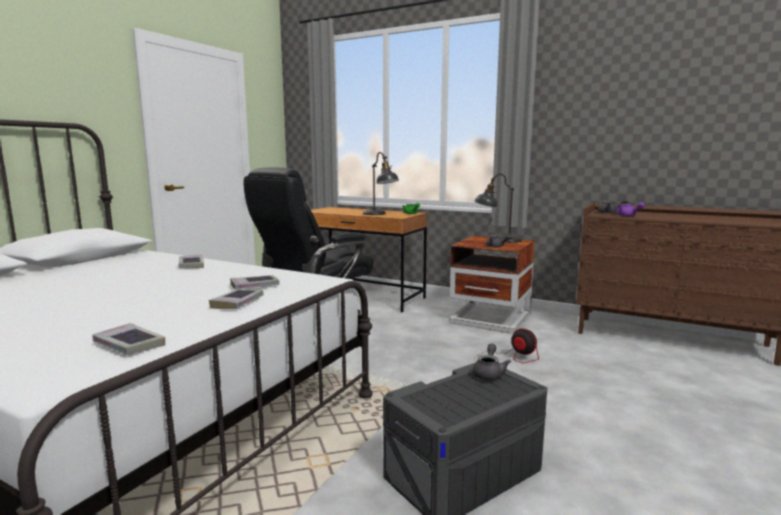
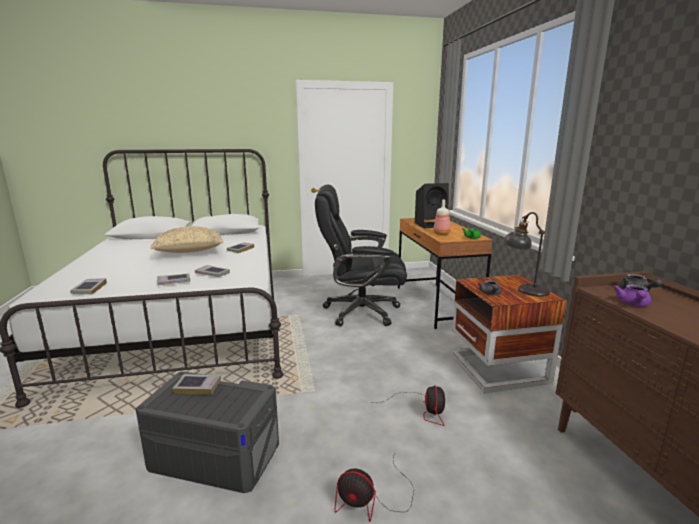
camera: 50 degrees right, 5 degrees up
(120, 281) = (190, 252): none -> beige pillow
(347, 211) = (431, 225): none -> black speaker
(380, 214) = (442, 233): grey table lamp -> bottle
(438, 391) = (197, 387): none -> book
(489, 373) = (247, 395): grey teapot -> none
(598, 415) = (372, 500): none -> fan

